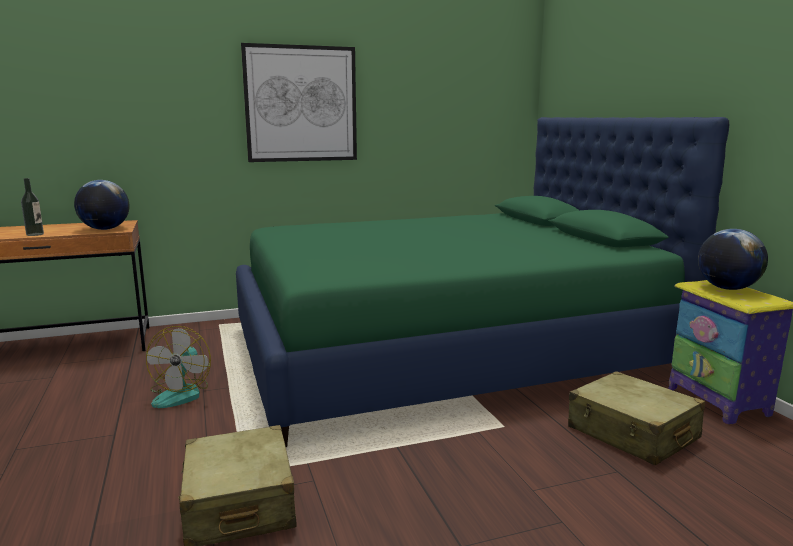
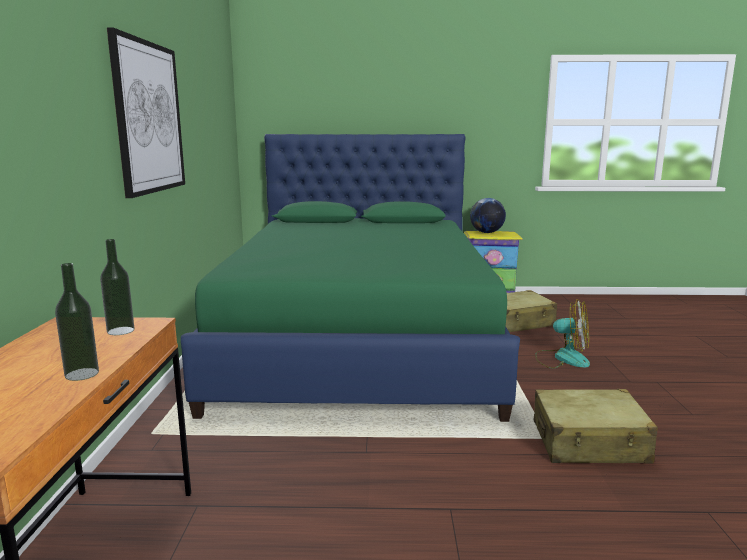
camera: 70 degrees left, 0 degrees up
(105, 229) = (120, 331): globe -> bottle
(182, 393) = (365, 465): fan -> fan (562, 358)

